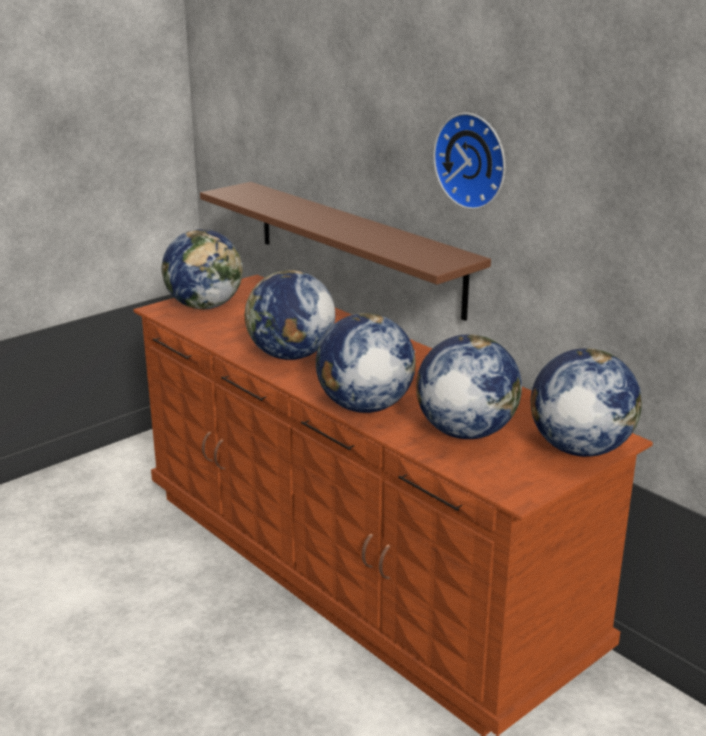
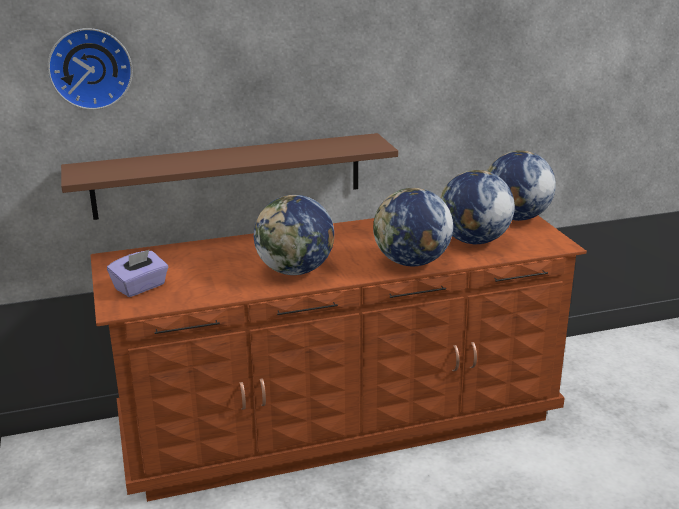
camera: 65 degrees left, 0 degrees up
(205, 306) = (140, 287): globe -> purple tissue box
(473, 160) = (356, 64): wall clock -> wall clock (90, 68)

